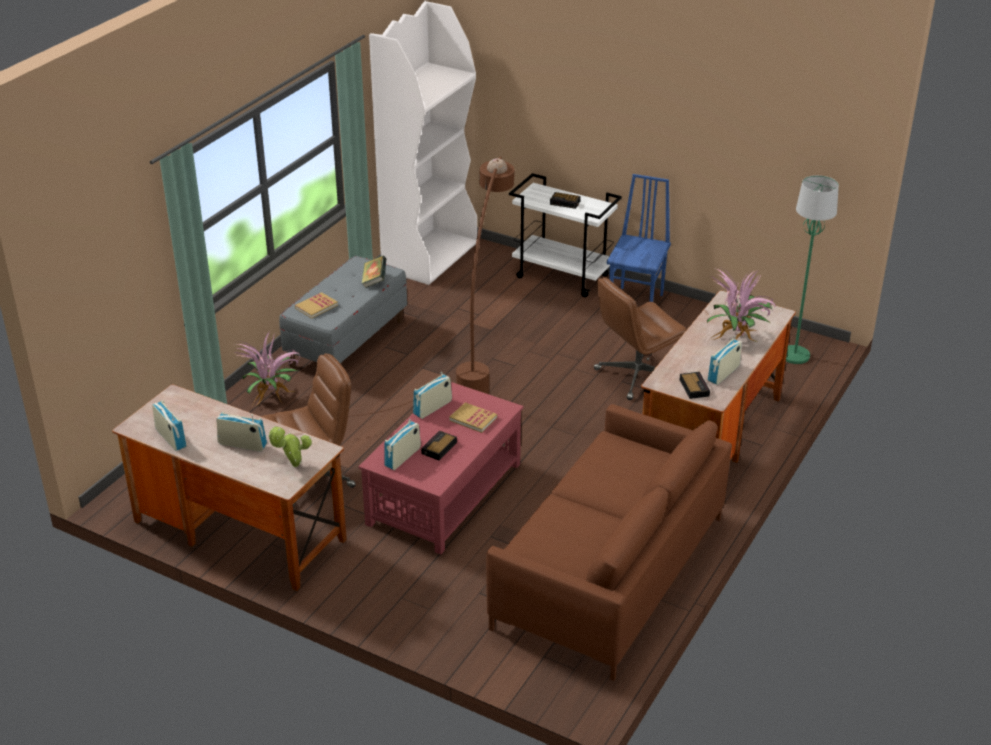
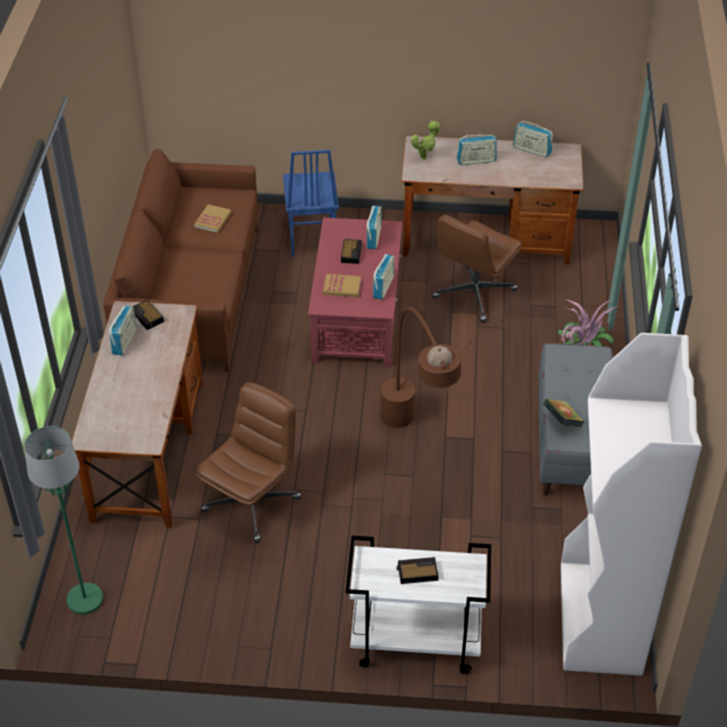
camera: 155 degrees right, 10 degrees up
(316, 307) = (585, 366): book -> book (213, 220)
(637, 303) = (300, 625): blue chair -> blue chair (311, 239)
(737, 339) = (122, 388): potted plant -> none

